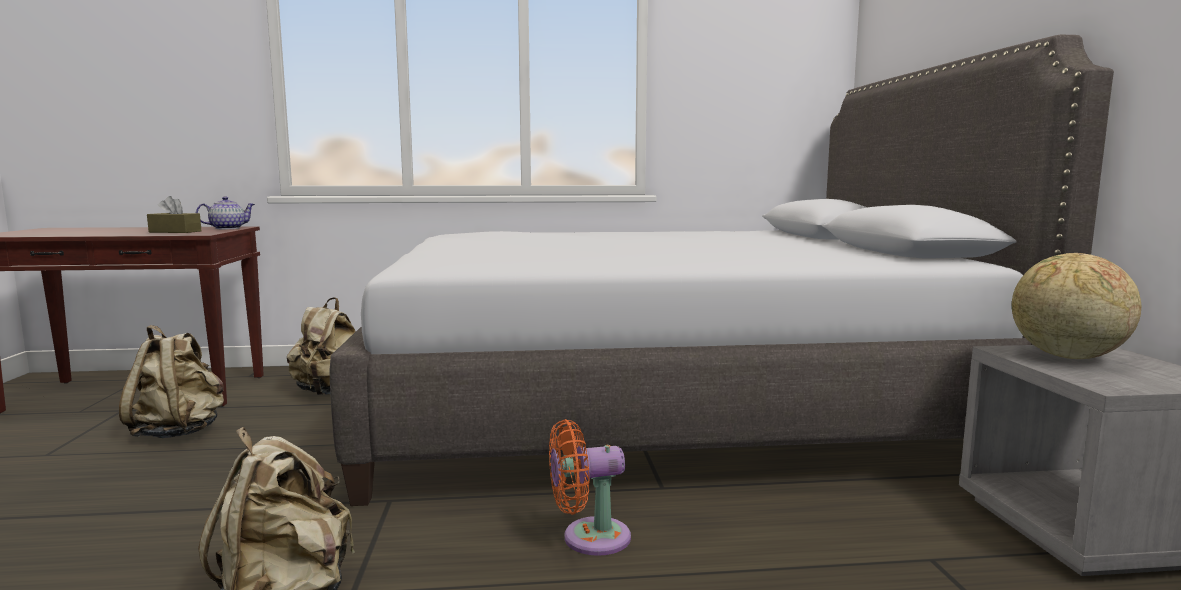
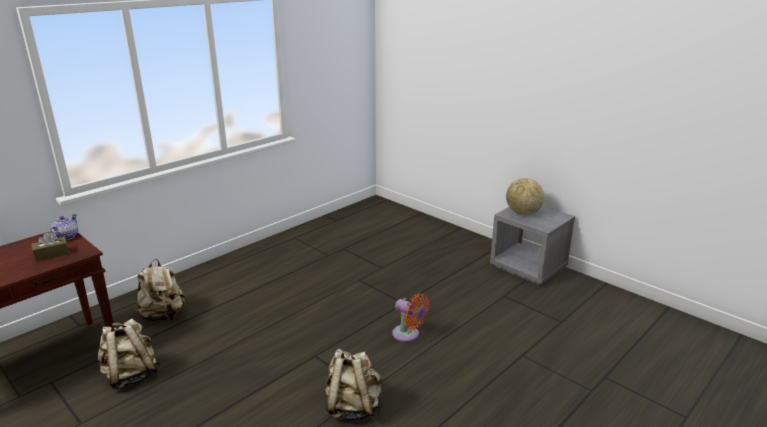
camera: 40 degrees left, 15 degrees up
(589, 538) = (408, 335): orange fan -> orange fan turned 90 degrees counterclockwise
(666, 407) = (350, 259): grey bed -> none

